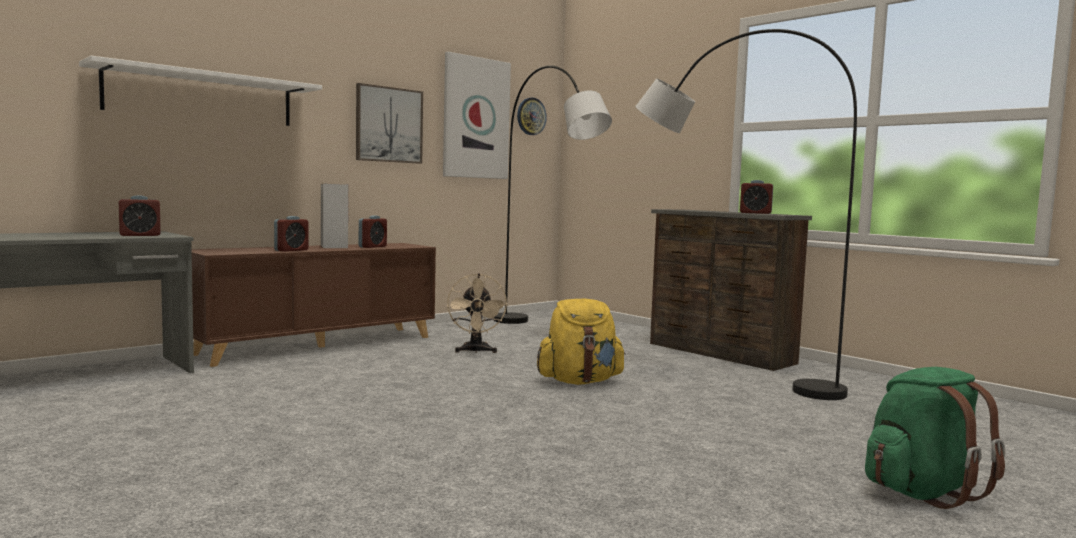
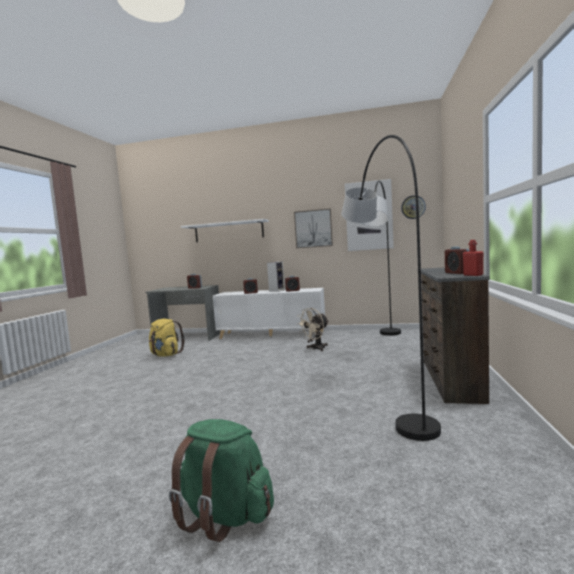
camera: 55 degrees right, 0 degrees up
(319, 345) = (272, 335): brown cabinet -> white cabinet
(579, 381) = (304, 376): yellow backpack -> yellow backpack (166, 355)
(792, 214) = (473, 275): none -> red bottle

